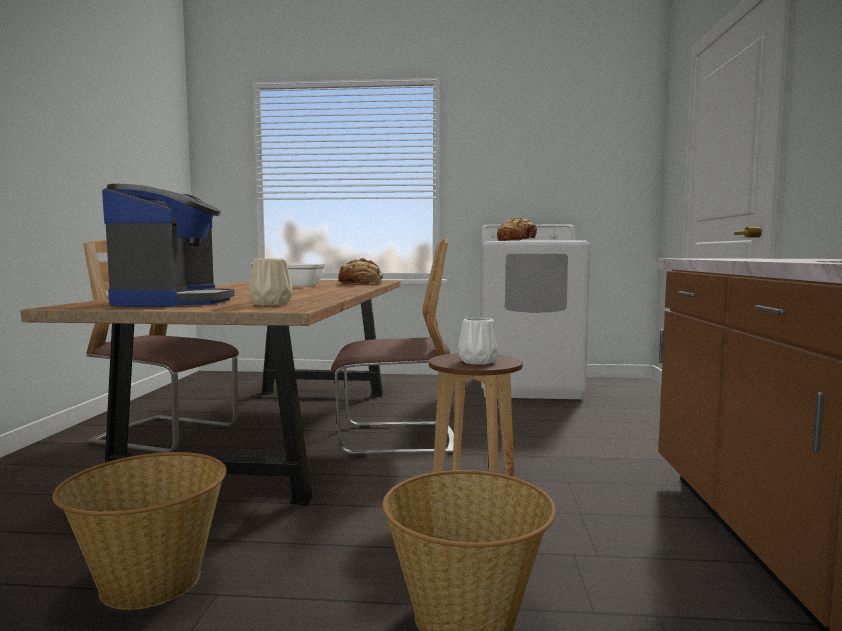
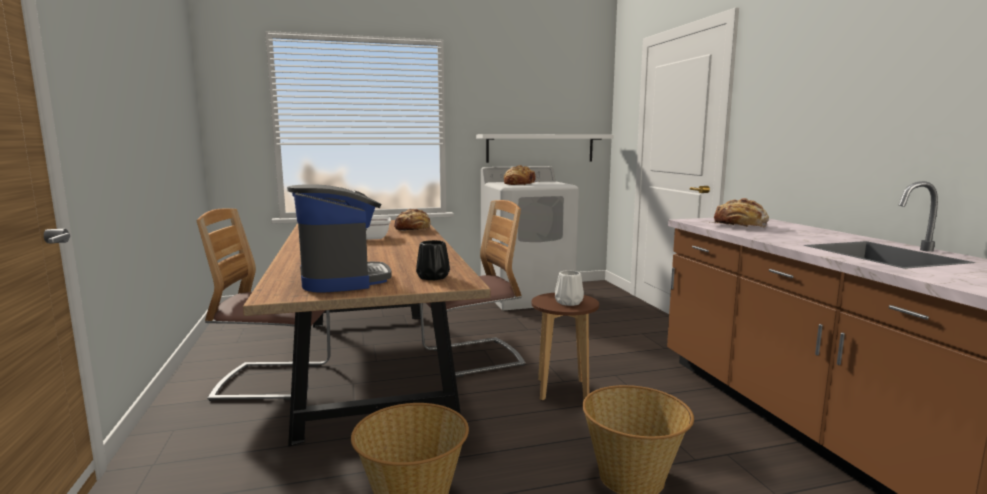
camera: 20 degrees left, 5 degrees up
(270, 304) = (433, 277): beige vase -> black vase
(560, 203) = (540, 148): none -> white shelf
(755, 258) = (740, 226): none -> bread

